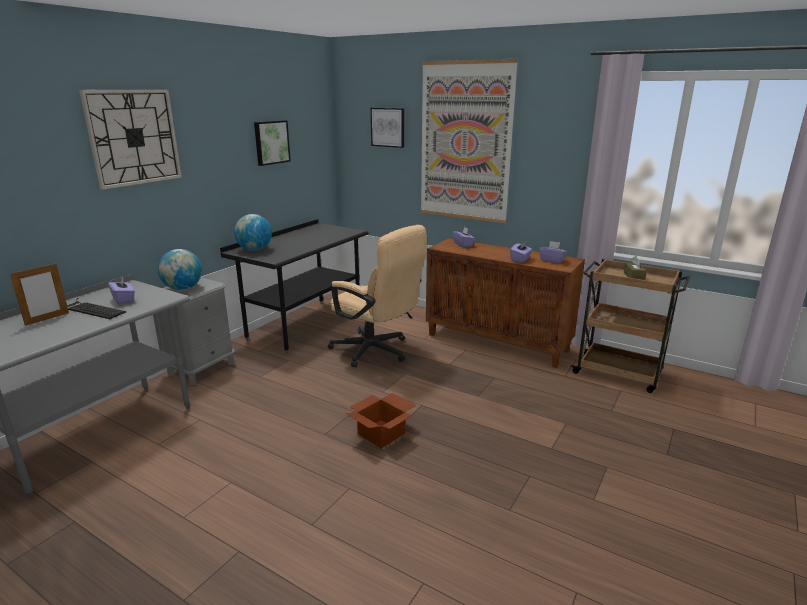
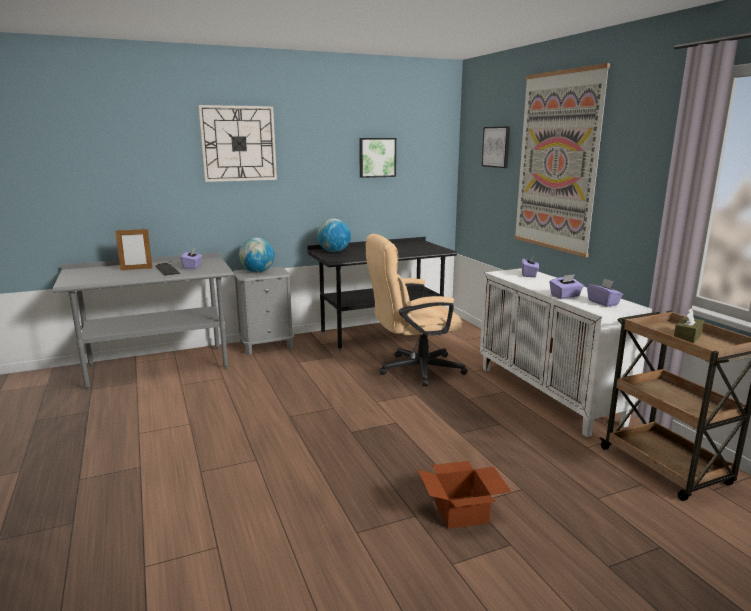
camera: 35 degrees right, 5 degrees down
(376, 352) = (413, 370): beige office chair -> beige office chair turned 90 degrees clockwise
(382, 433) = (332, 432): cardboard box -> cardboard box (462, 512)
(498, 342) = (549, 395): brown cabinet -> white cabinet

